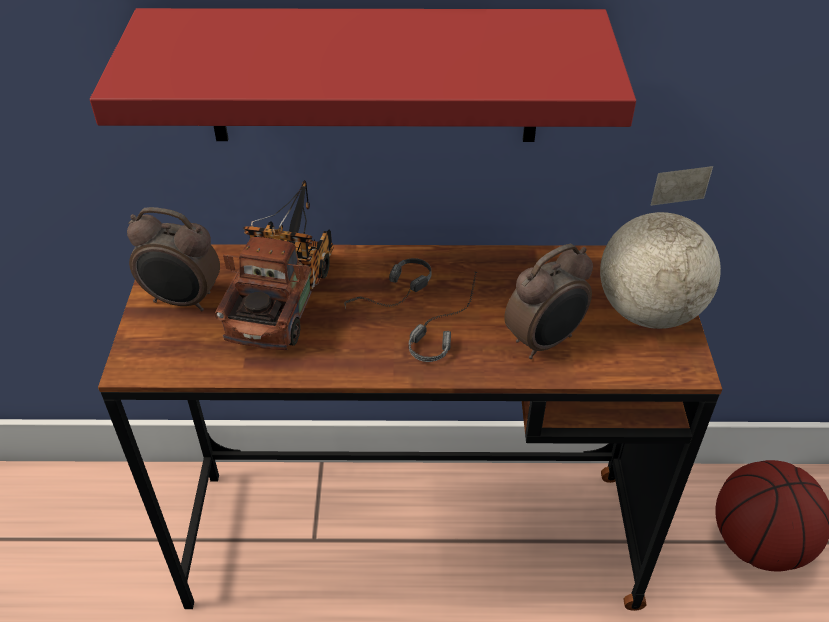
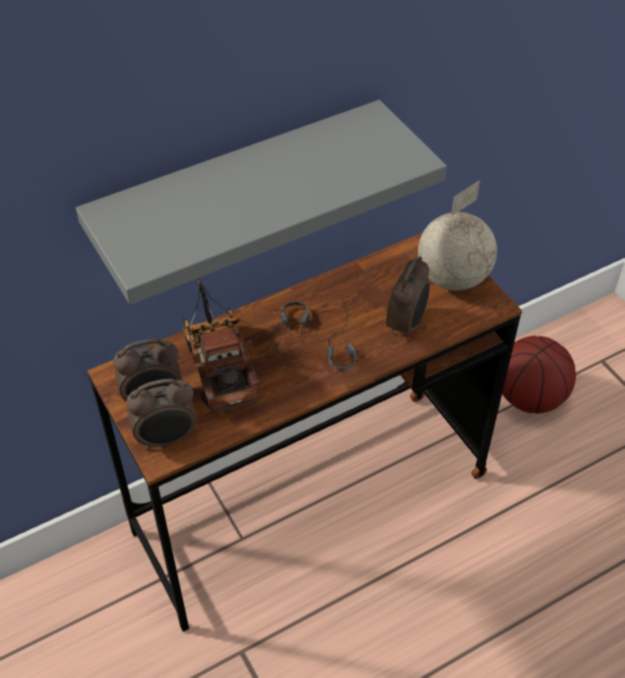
camera: 30 degrees left, 5 degrees up
(159, 349) = (167, 439): none -> alarm clock
(373, 77) = (238, 192): red shelf -> grey shelf

